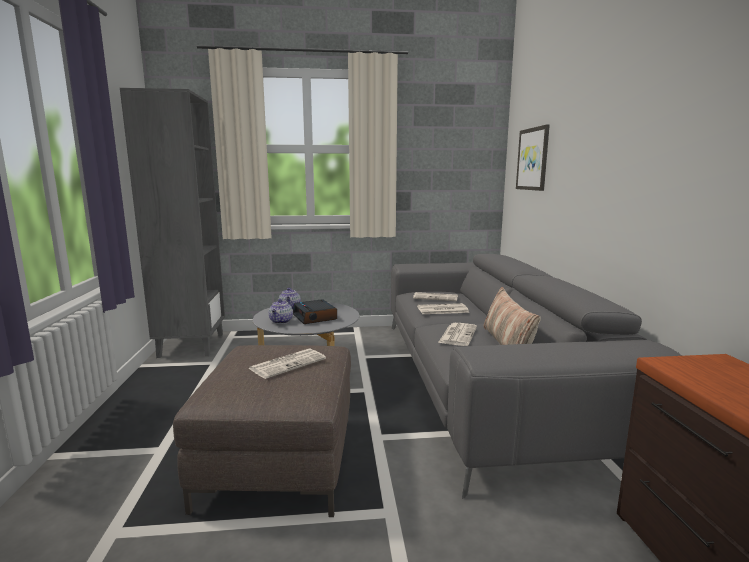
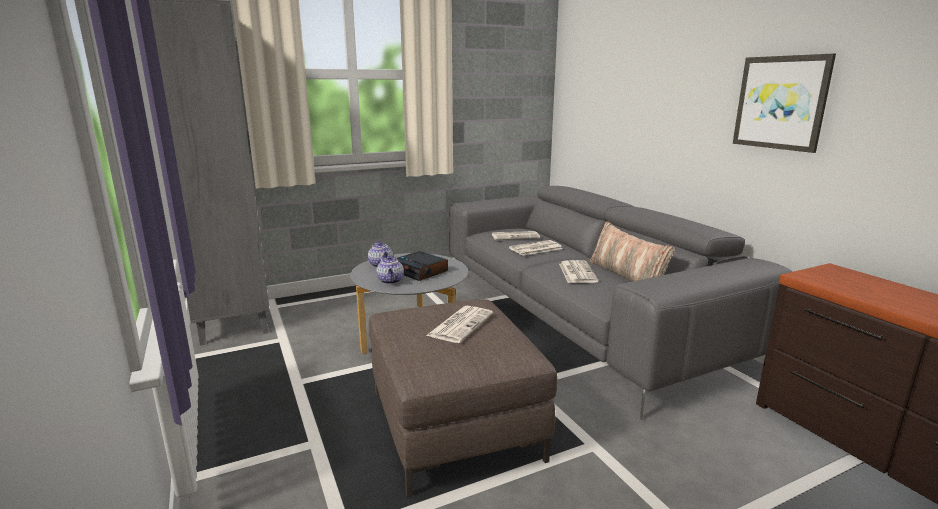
camera: 20 degrees left, 5 degrees up
(533, 159) = (596, 88): picture -> picture (781, 102)

